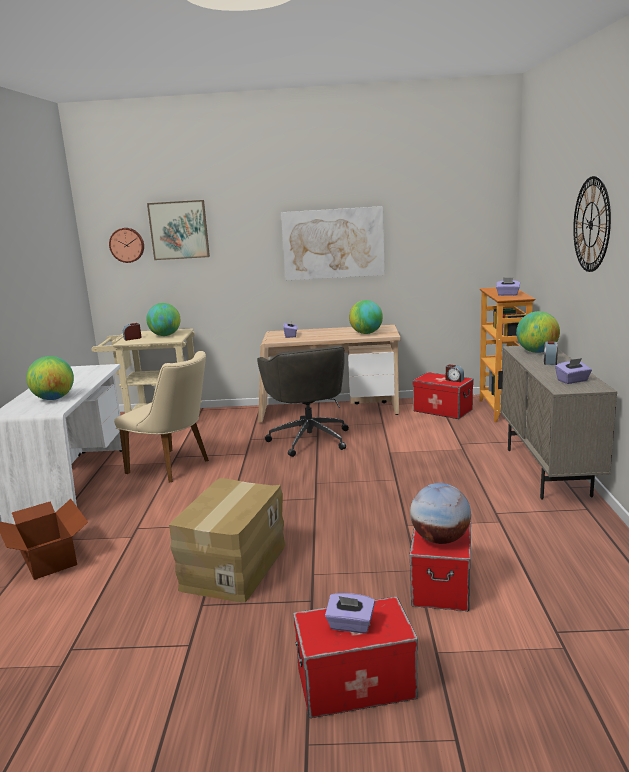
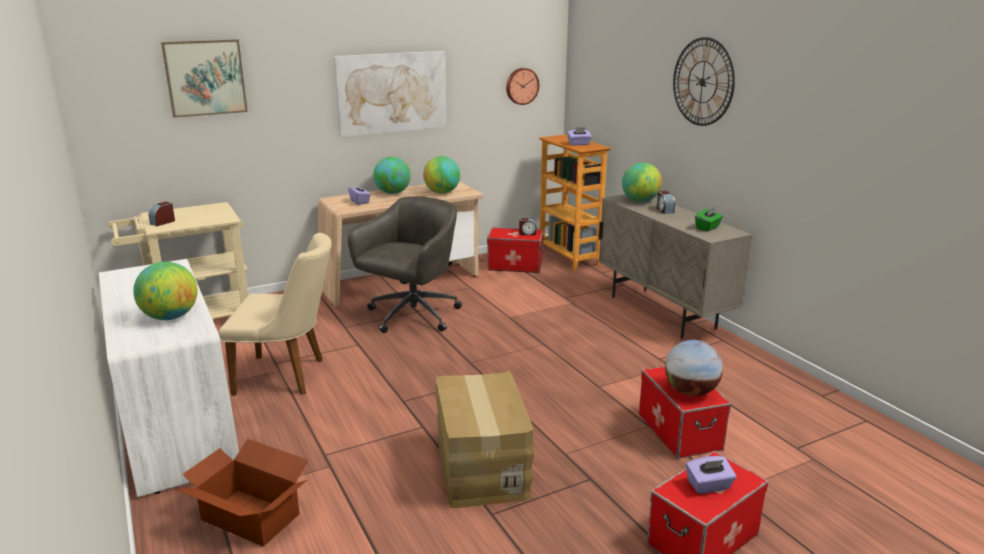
camera: 30 degrees left, 5 degrees up
(127, 245) = (132, 98): wall clock -> wall clock (521, 86)
(165, 335) = (205, 214): globe -> globe (392, 193)
(309, 438) = (411, 316): grey office chair -> grey office chair turned 105 degrees counterclockwise
(572, 381) = (707, 228): purple tissue box -> green tissue box

